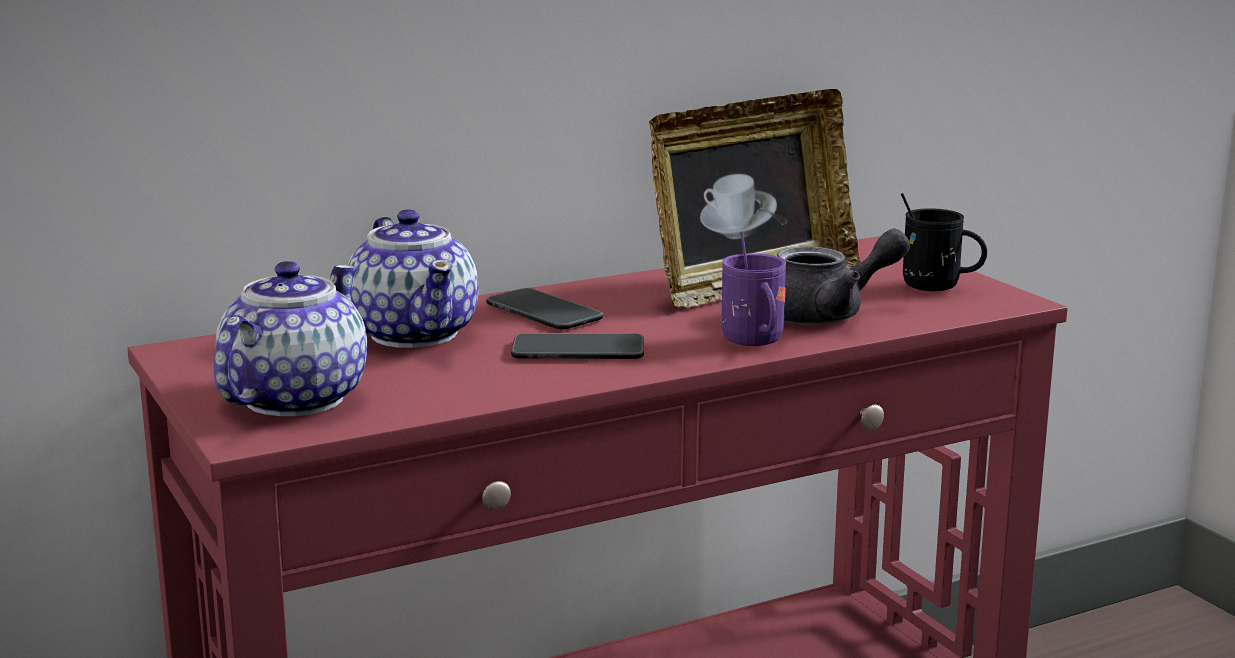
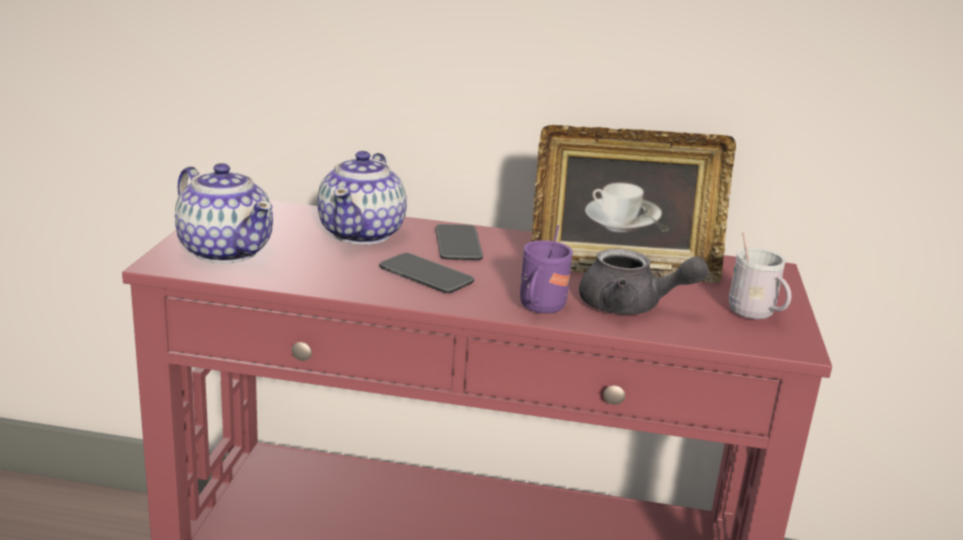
camera: 35 degrees right, 5 degrees up
(293, 400) = (225, 250): teapot -> teapot turned 75 degrees clockwise
(939, 287) = (755, 316): black mug -> white mug

